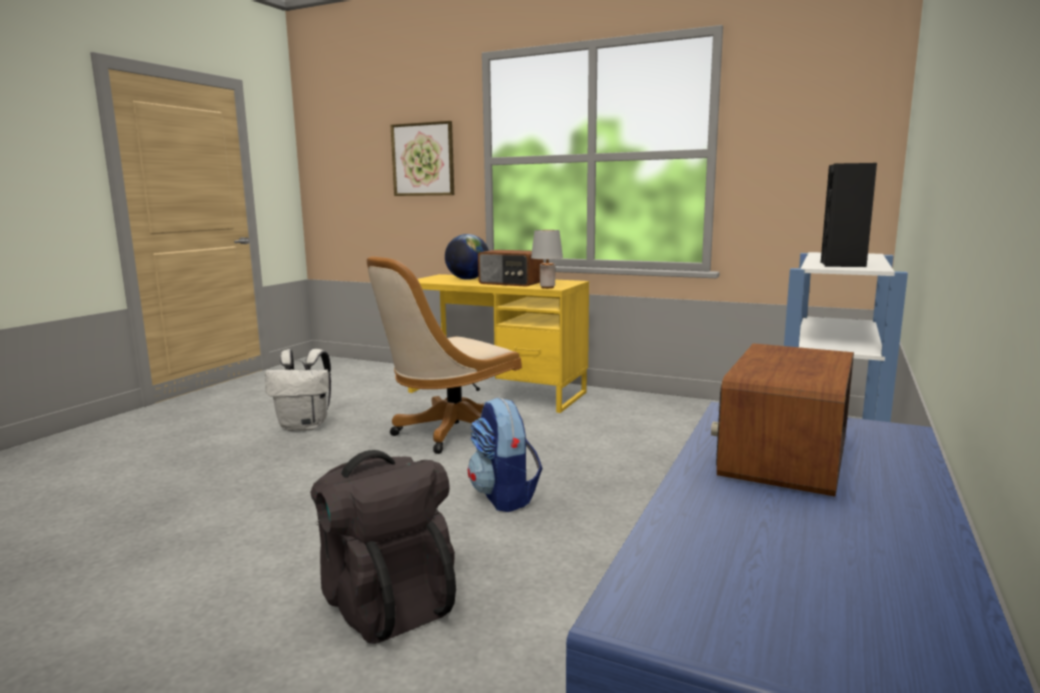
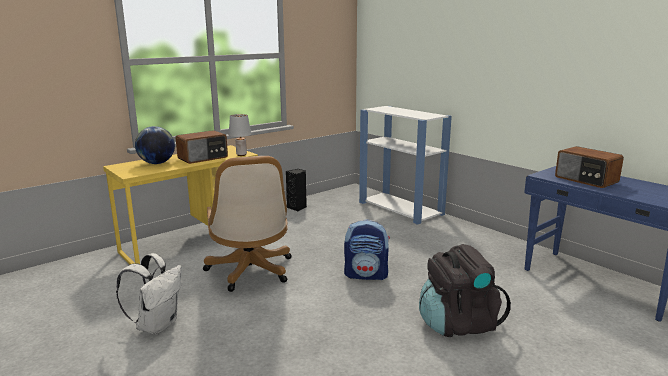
camera: 65 degrees left, 5 degrees up
(423, 159) = (53, 61): picture -> none
(842, 265) = (422, 115): black speaker -> black speaker (297, 208)

